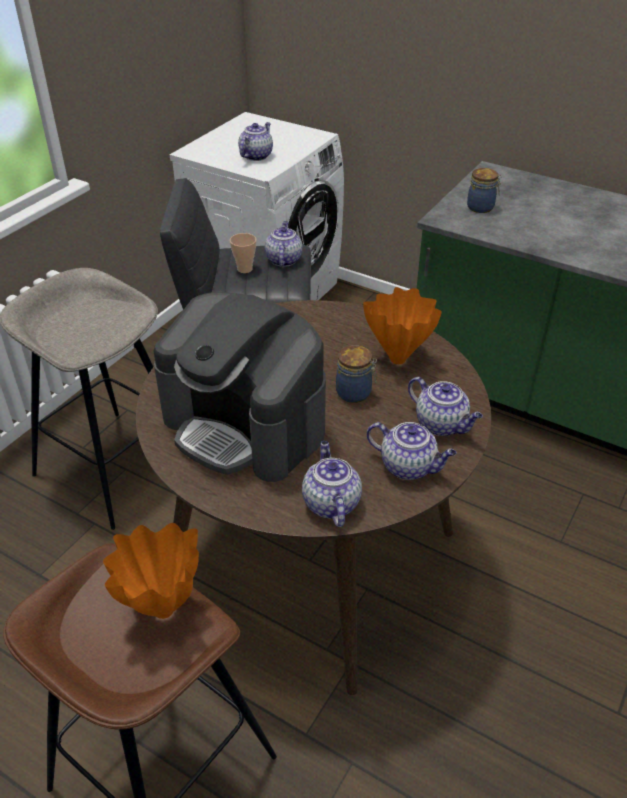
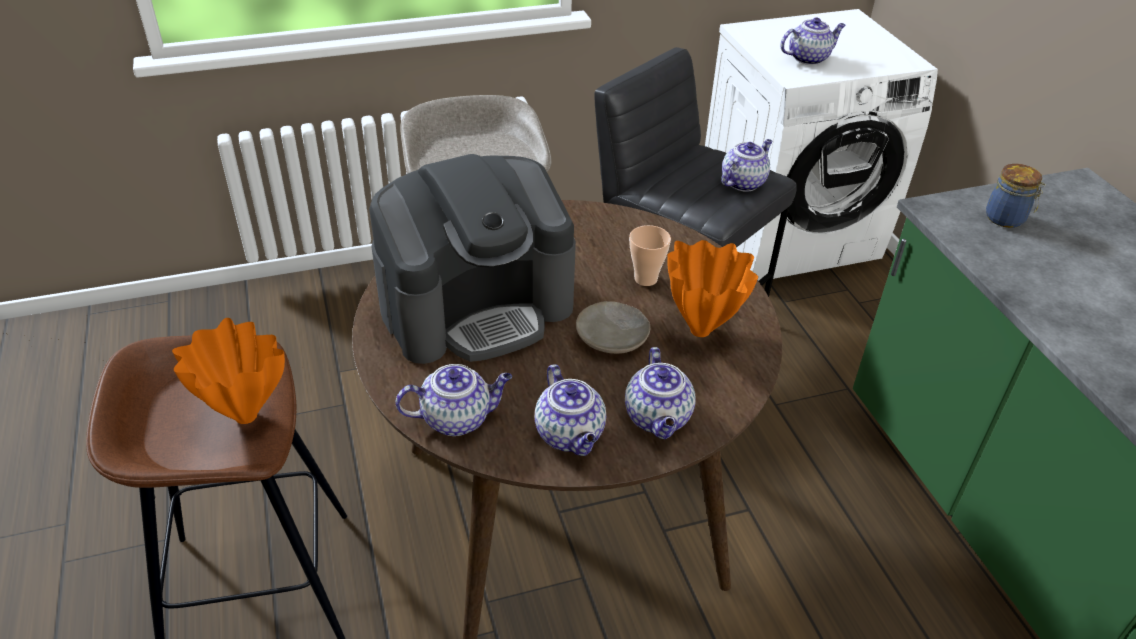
camera: 40 degrees right, 0 degrees up
(245, 269) = (692, 173): cup -> cup (645, 279)
(245, 425) = (477, 307): coffee machine -> coffee machine turned 105 degrees counterclockwise
(330, 503) = (457, 418): teapot -> teapot turned 45 degrees clockwise
(355, 393) = (613, 337): jar -> beige plate

